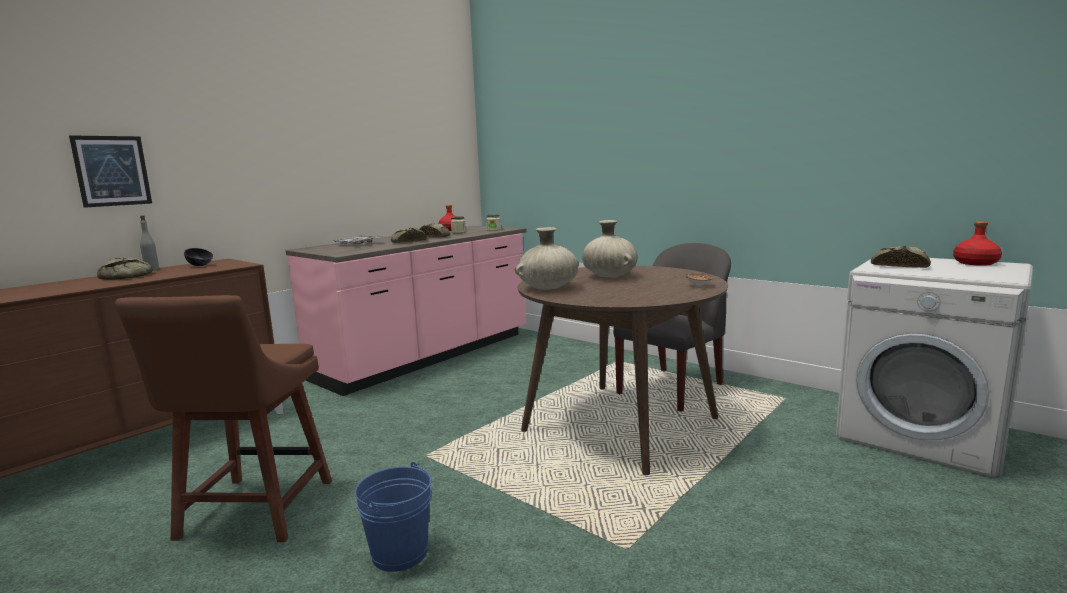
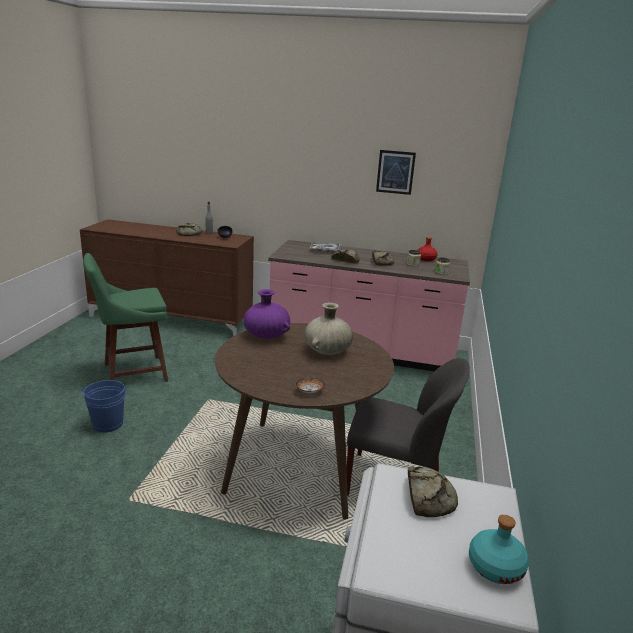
camera: 60 degrees right, 10 degrees up
(112, 171) = (204, 174): picture -> picture (395, 172)
(253, 512) = (131, 372): brown stool -> green stool
(548, 288) = (266, 335): beige vase -> purple vase
(975, 263) = (495, 566): red bottle -> turquoise bottle

